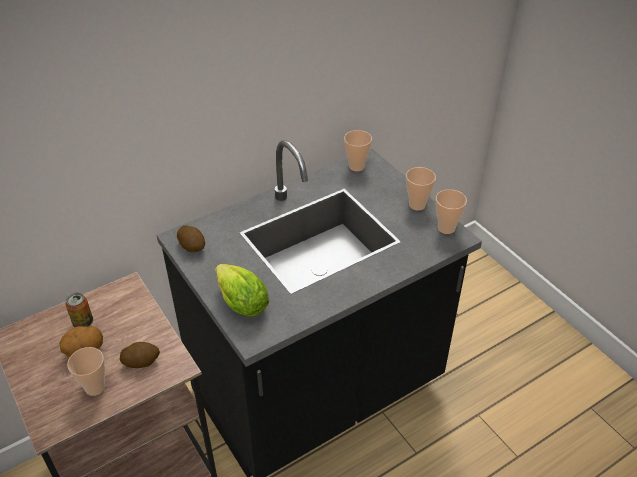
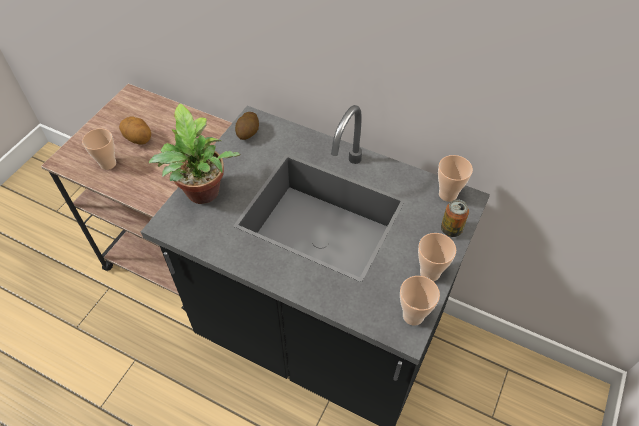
camera: 60 degrees right, 10 degrees up
(83, 322) = (164, 123): can -> can (451, 229)
(141, 361) = (145, 175): potato -> none
(239, 301) = (203, 195): lettuce -> potted plant

